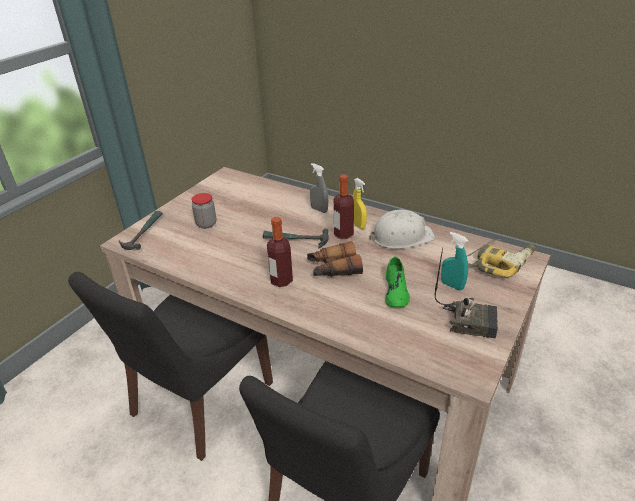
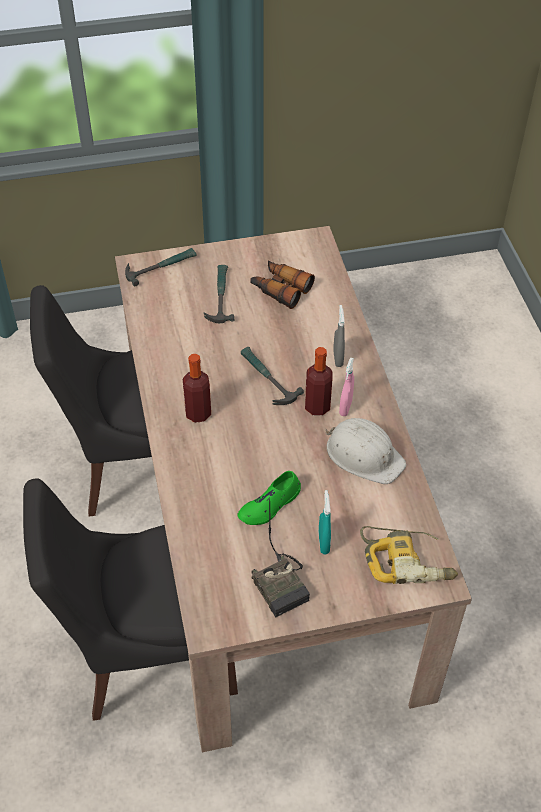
camera: 45 degrees right, 15 degrees up
(206, 224) = (219, 297): jar -> hammer
(333, 268) = (254, 437): binoculars -> binoculars (280, 289)
(358, 225) = (345, 407): yellow spray bottle -> pink spray bottle

